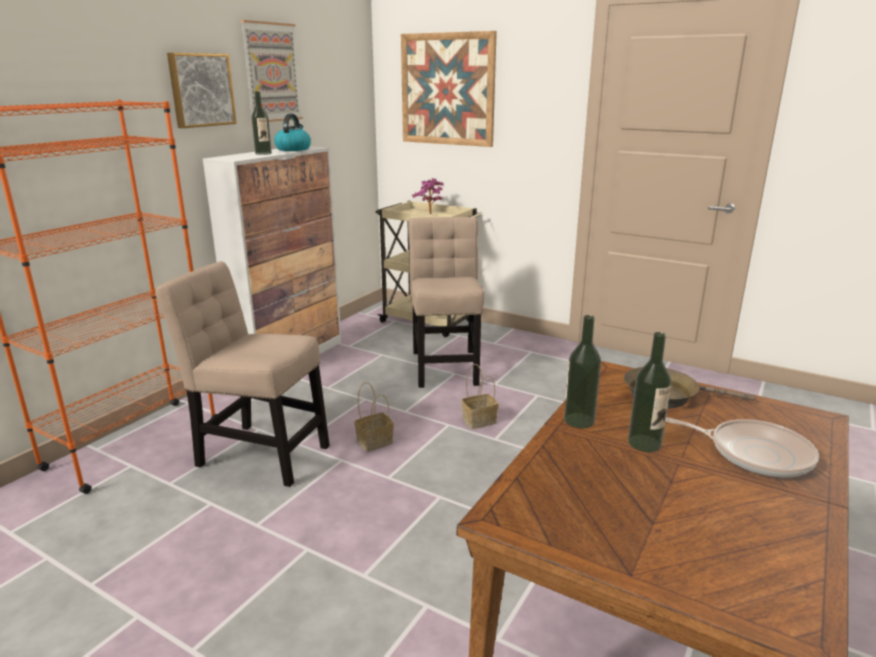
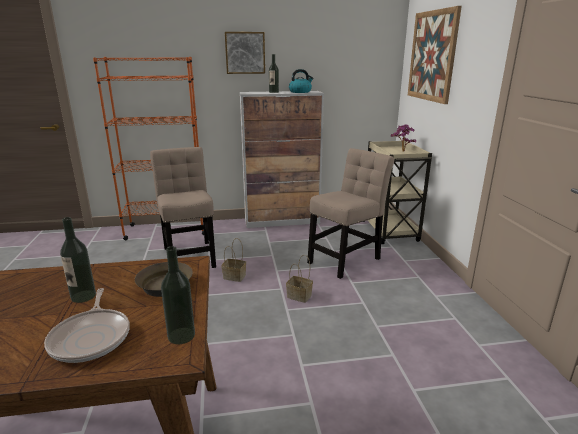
camera: 50 degrees right, 0 degrees up
(271, 72) = (301, 43): picture -> none
(579, 420) = (103, 271): bottle -> bottle (181, 335)

